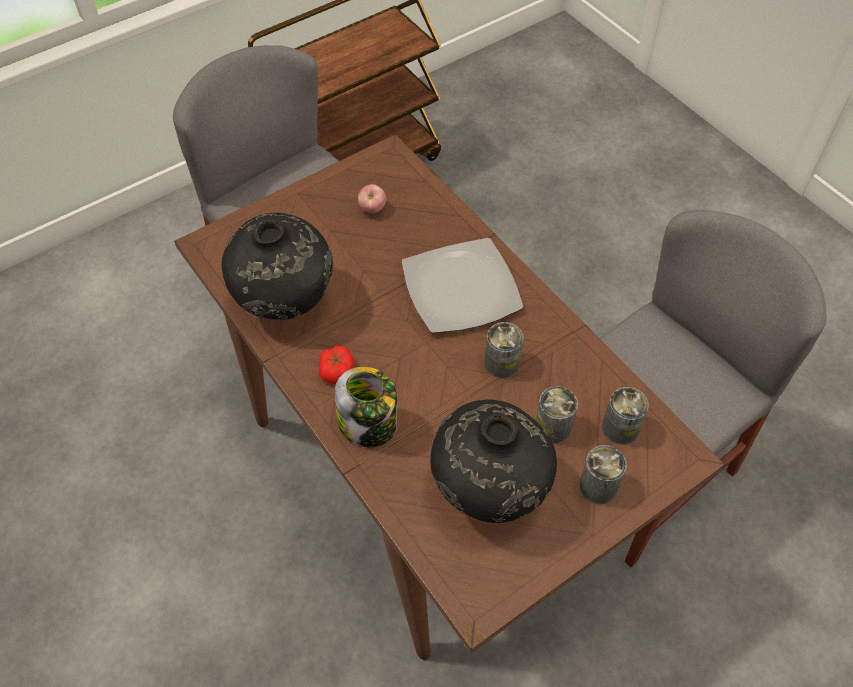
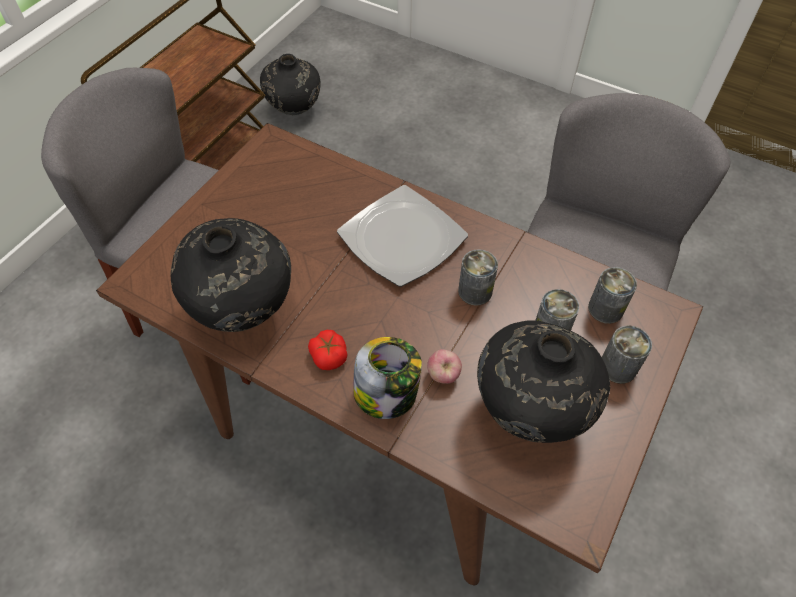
camera: 25 degrees left, 0 degrees up
(372, 209) = (282, 195): apple -> apple (443, 375)
(479, 120) = (295, 110): none -> black vase

